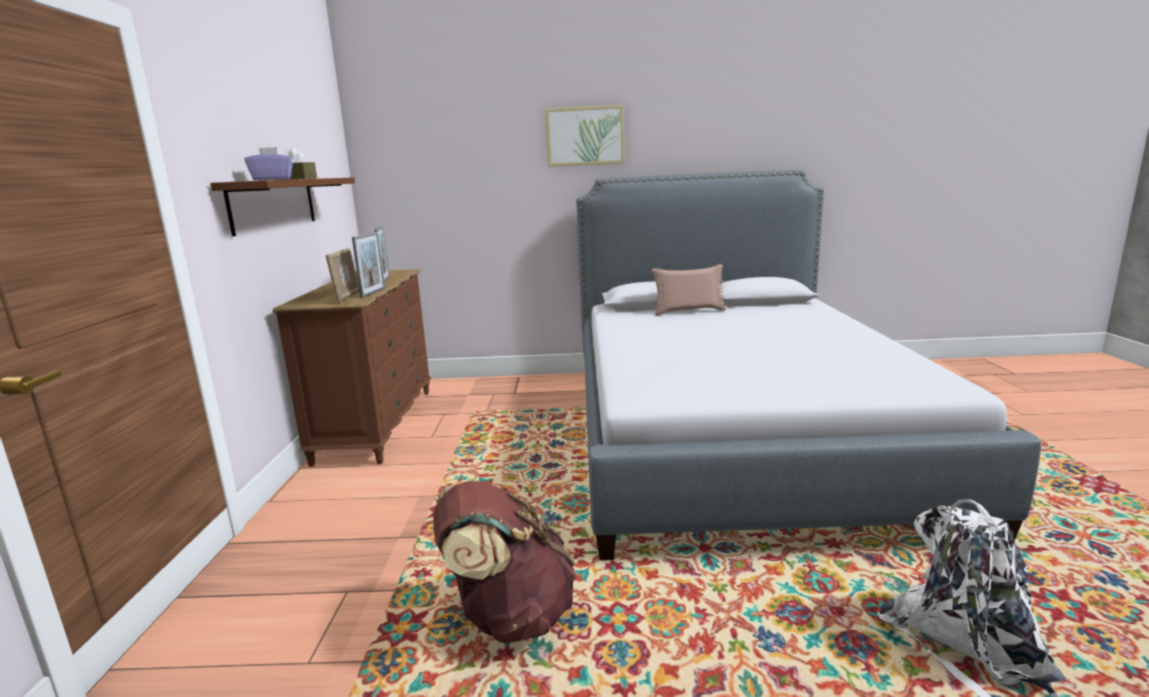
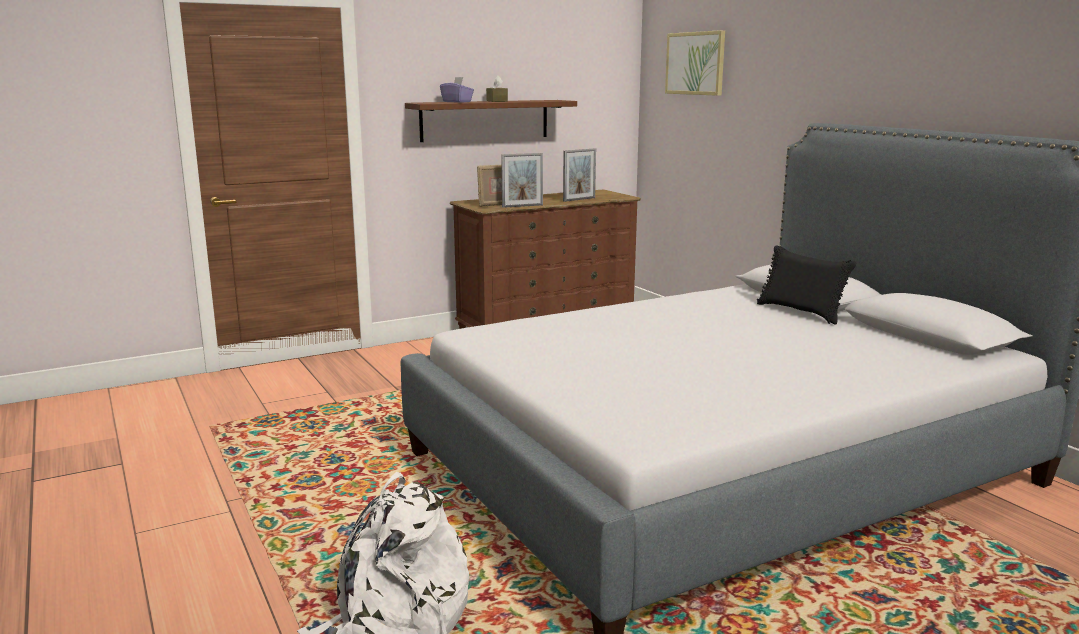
camera: 60 degrees right, 0 degrees up
(508, 616) = (330, 439): brown backpack -> none
(585, 136) = (821, 67): picture -> picture (695, 63)
(688, 311) = (801, 312): beige pillow -> black pillow

